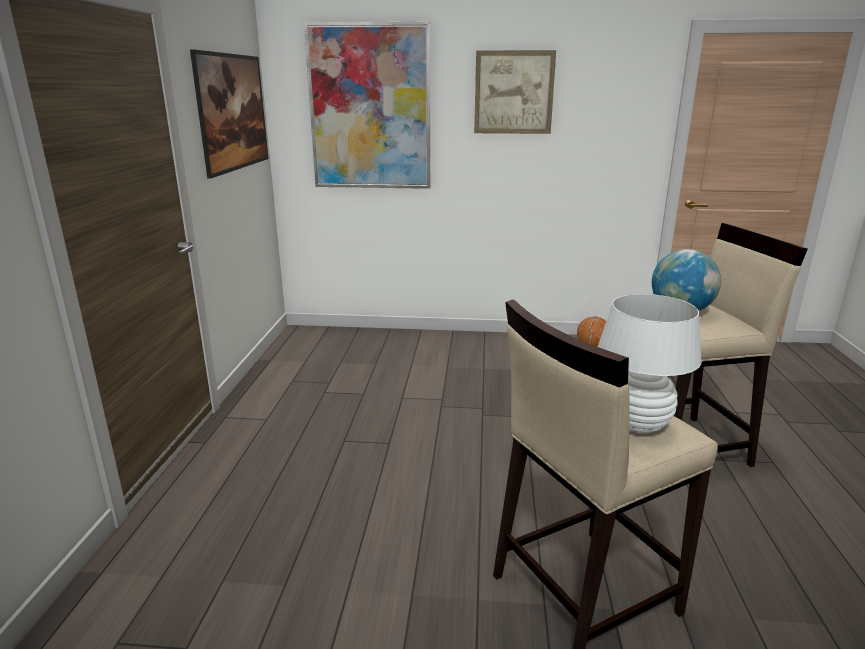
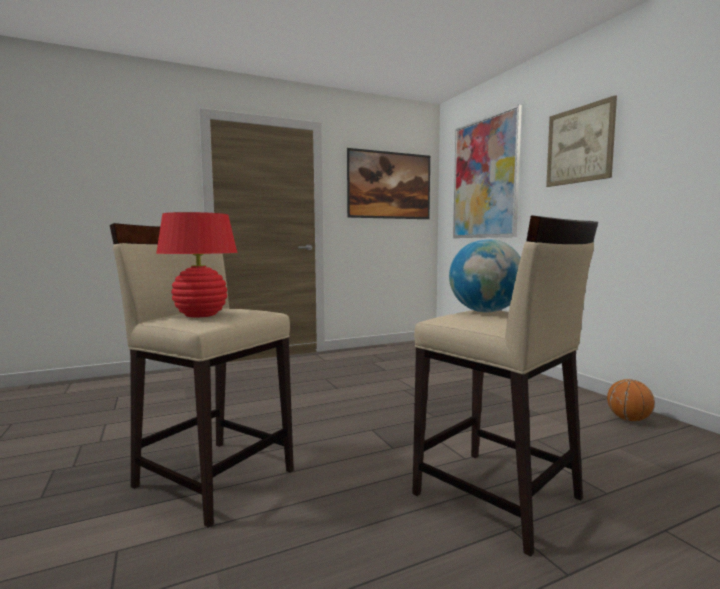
camera: 60 degrees right, 15 degrees down
(638, 425) = (201, 315): white table lamp -> red table lamp

